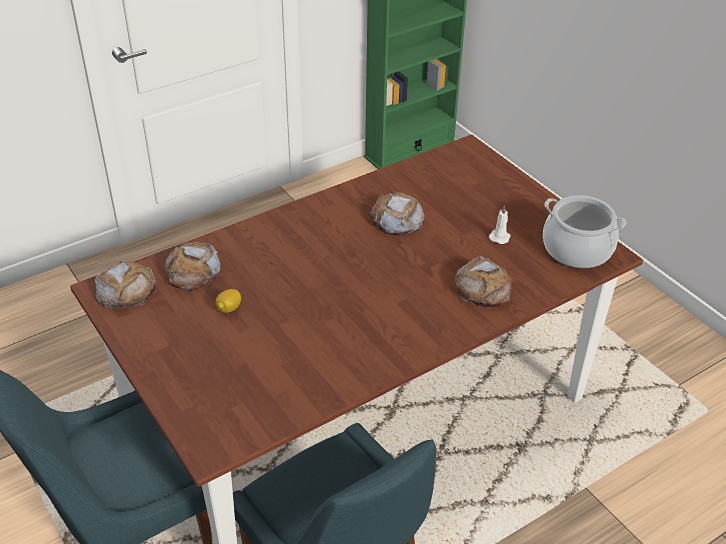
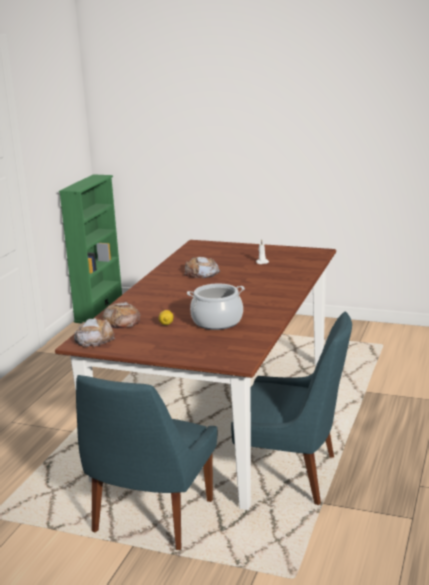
camera: 35 degrees left, 20 degrees down
(483, 288) = (281, 277): bread -> none
(577, 249) = (303, 255): cooking pot -> cooking pot (217, 321)

